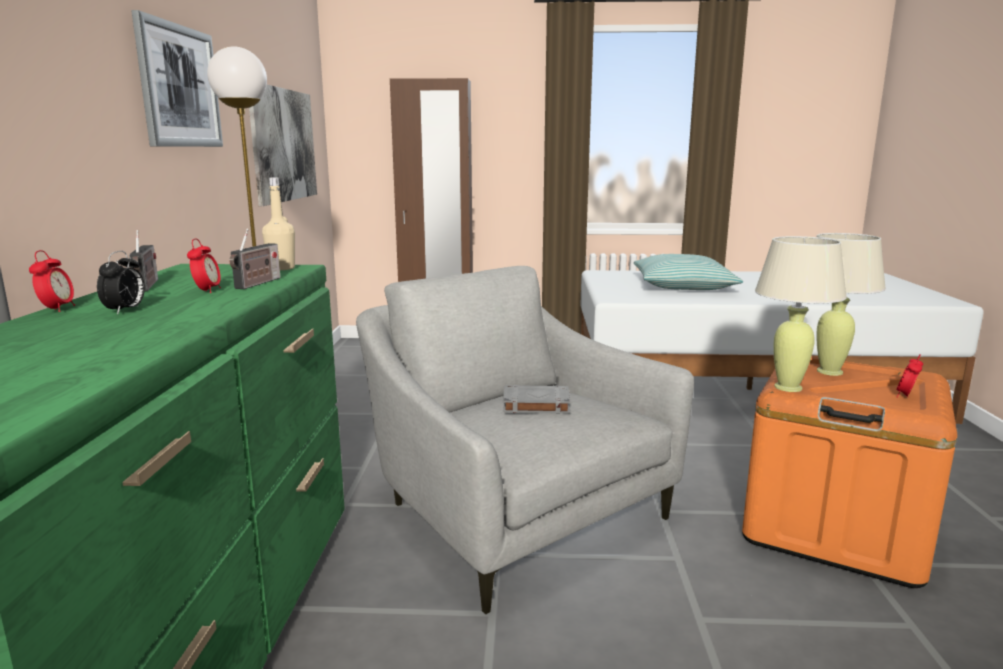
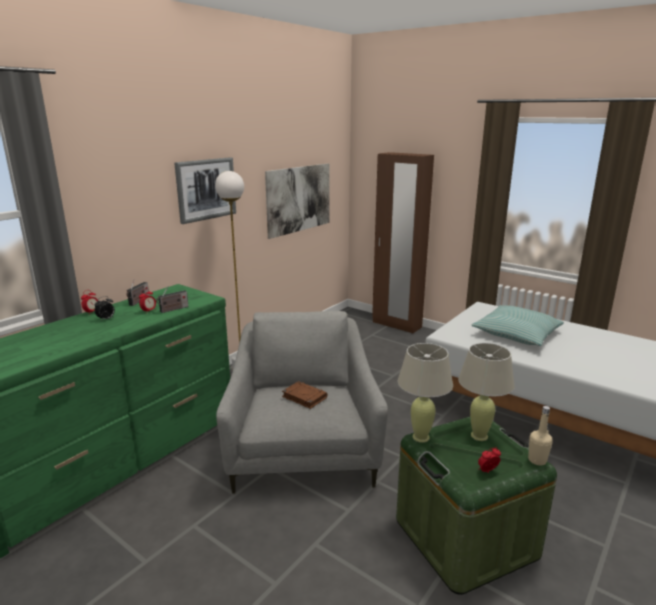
camera: 35 degrees right, 5 degrees up
(281, 268) = (203, 298): beige bottle -> beige bottle (537, 460)
(535, 404) = (304, 397): grey book -> brown book
(835, 527) = (465, 538): orange storage box -> green storage box

